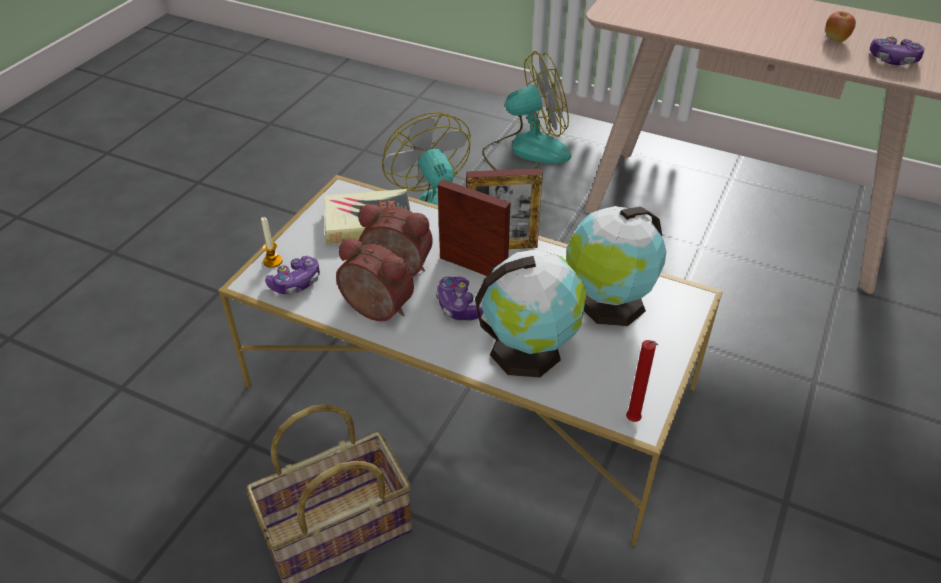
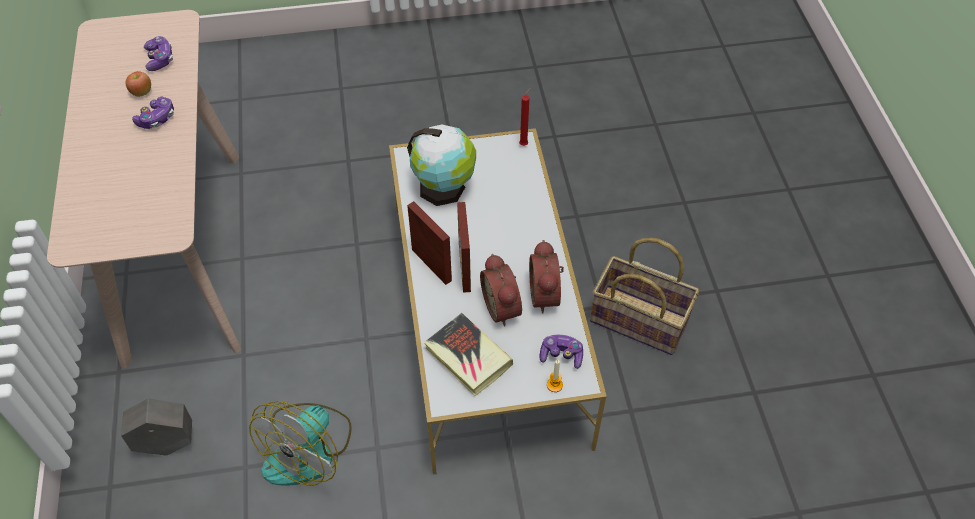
camera: 125 degrees left, 10 degrees up
(458, 306) = (506, 256): game controller -> game controller (157, 119)
(526, 152) = (167, 443): fan -> grey planter
(529, 350) = (512, 205): globe -> none

